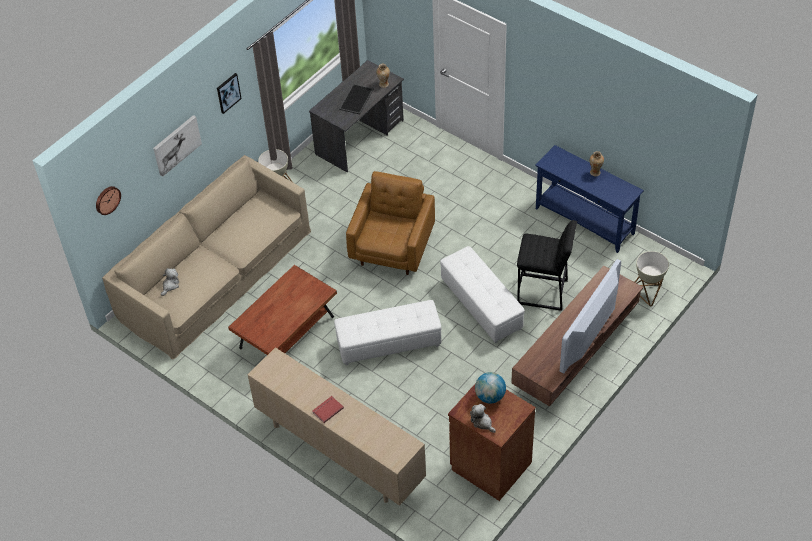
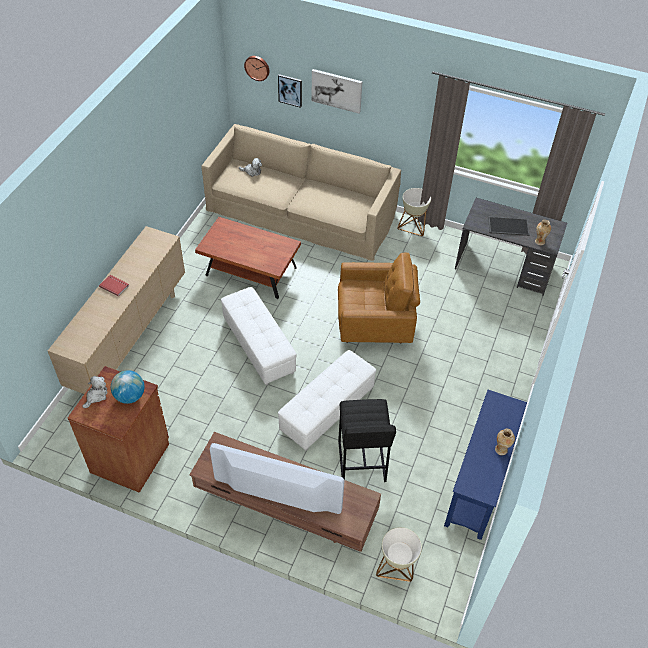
camera: 70 degrees right, 0 degrees up
(228, 92) = (406, 98): picture -> picture (290, 90)

